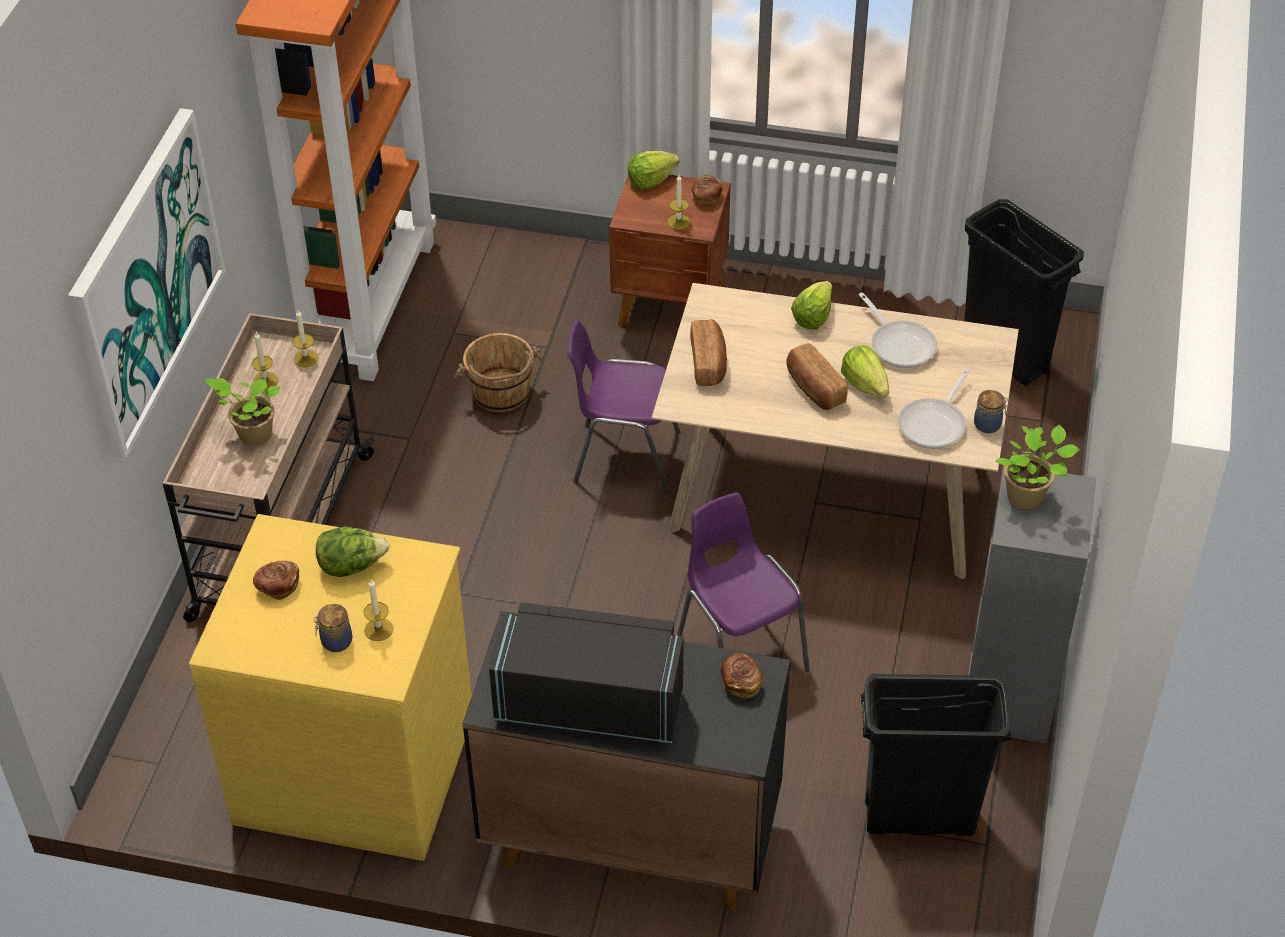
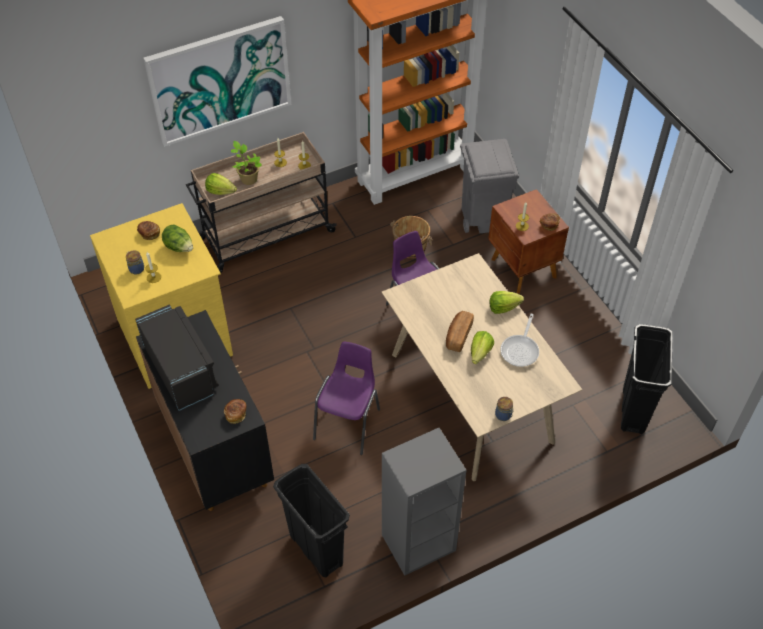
camera: 50 degrees right, 5 degrees up
(535, 286) = (483, 217): none -> grey trash can
(651, 181) = (537, 200): lettuce -> lettuce (220, 191)
(708, 363) = (434, 290): bread -> none
(935, 424) = (482, 394): frying pan -> none
(1028, 497) = (426, 449): potted plant -> none

